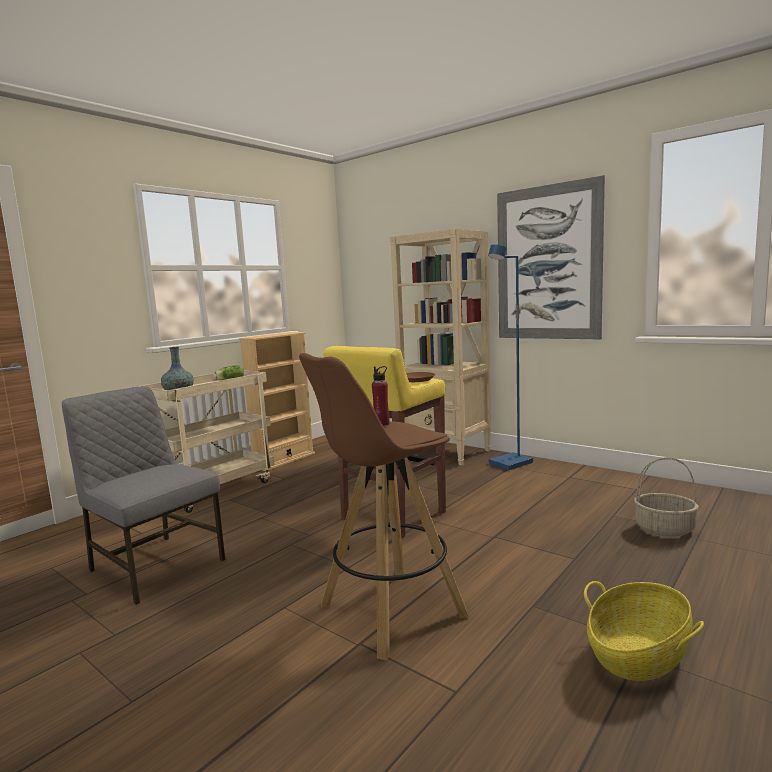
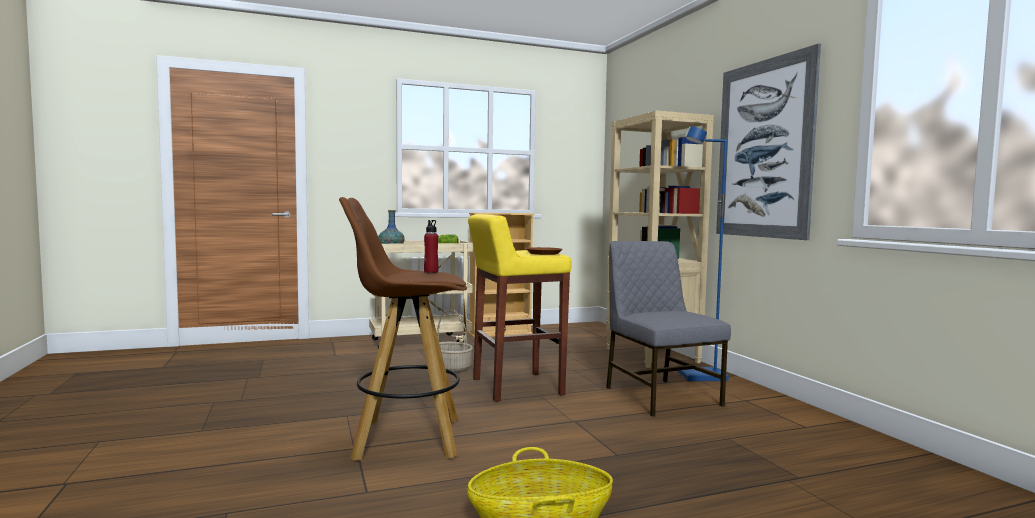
camera: 30 degrees right, 5 degrees down
(154, 565) = (314, 373): grey chair -> grey chair (660, 396)
(664, 529) = (764, 463): basket -> basket (450, 368)

